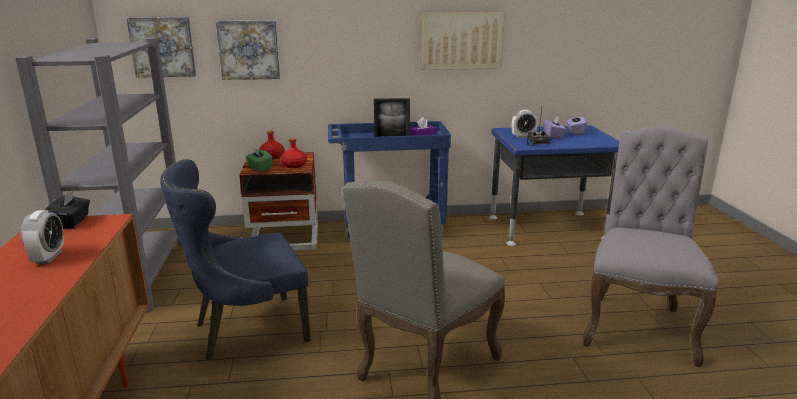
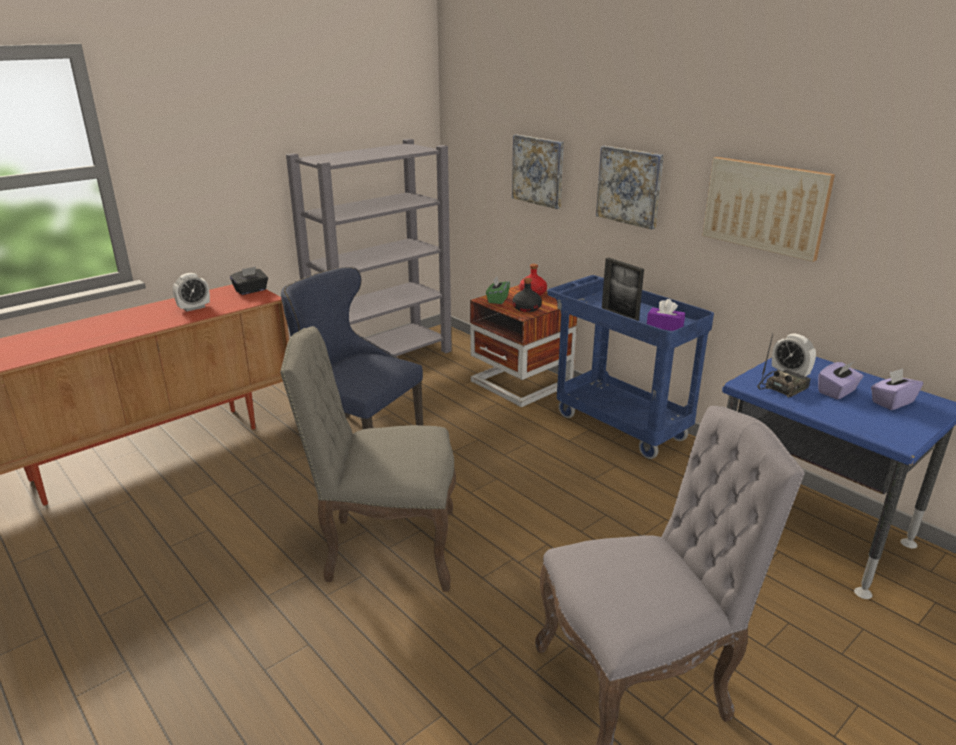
camera: 55 degrees right, 5 degrees up
(162, 47) = (477, 154): picture -> picture (630, 186)
(294, 165) = (527, 308): red bottle -> black bottle

